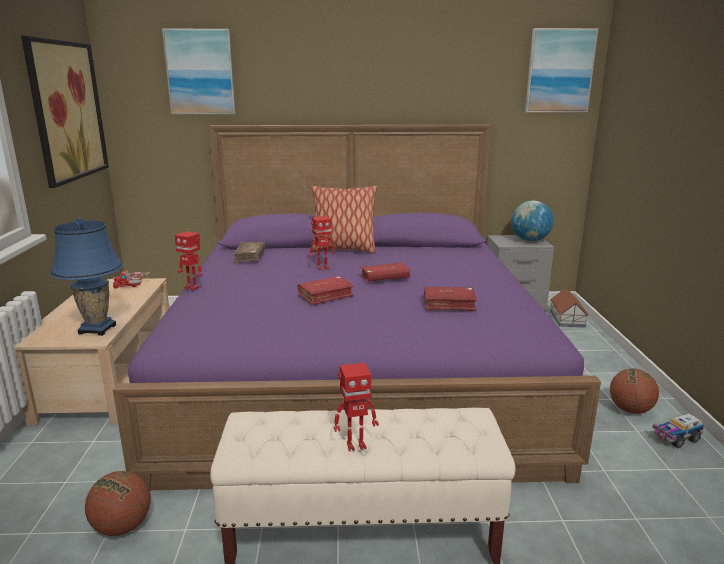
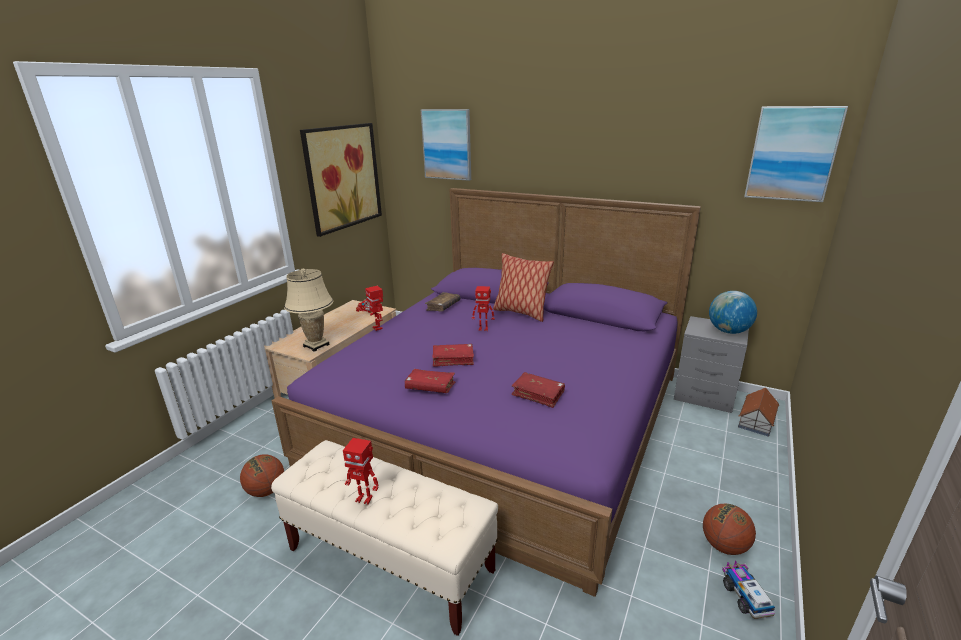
camera: 30 degrees right, 5 degrees up
(97, 329) = (316, 345): blue table lamp -> beige table lamp
(384, 279) = (518, 352): red book -> red book (430, 387)
(675, 438) = (744, 596): toy truck -> toy truck turned 75 degrees clockwise

